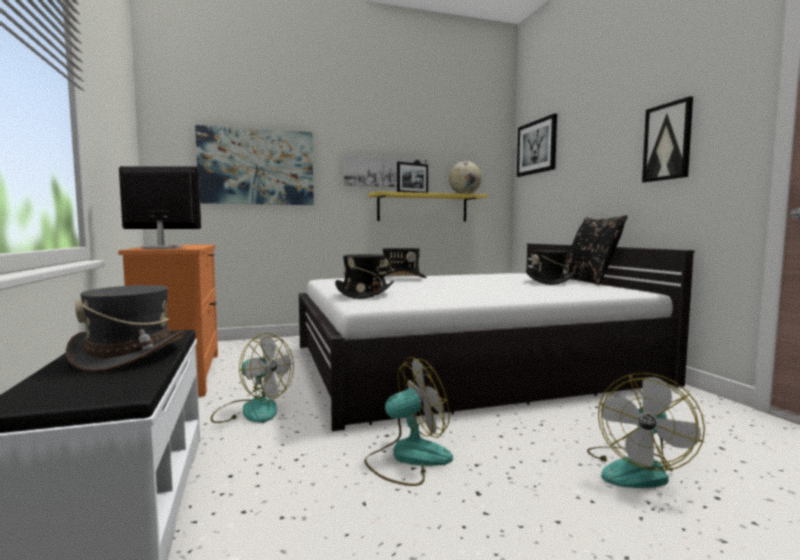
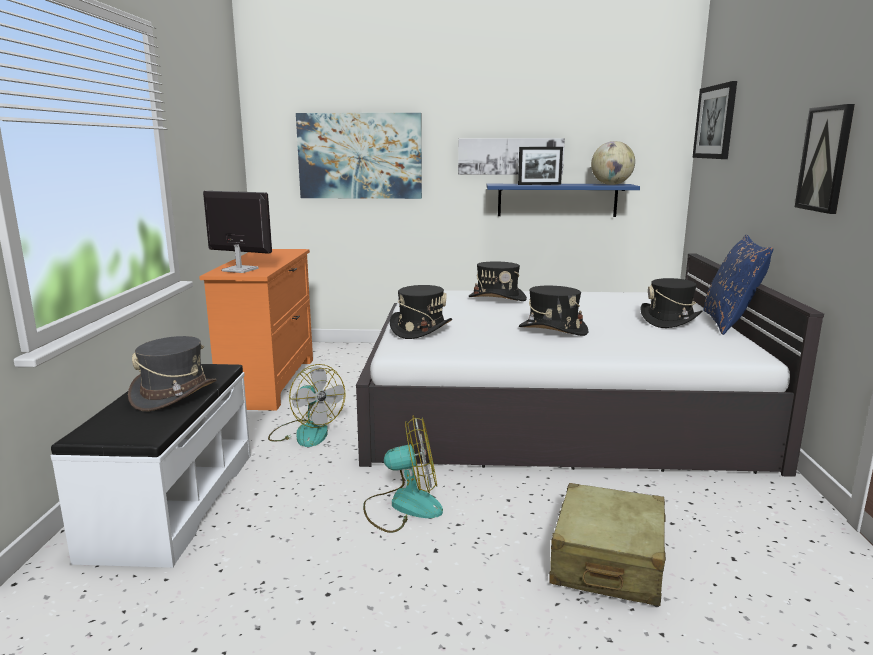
camera: 20 degrees right, 10 degrees up
(422, 208) = (557, 200): yellow shelf -> blue shelf
(475, 289) = (552, 330): none -> black hat
(590, 281) = (729, 323): black pillow -> blue pillow
(637, 469) = (607, 561): fan -> beige suitcase

